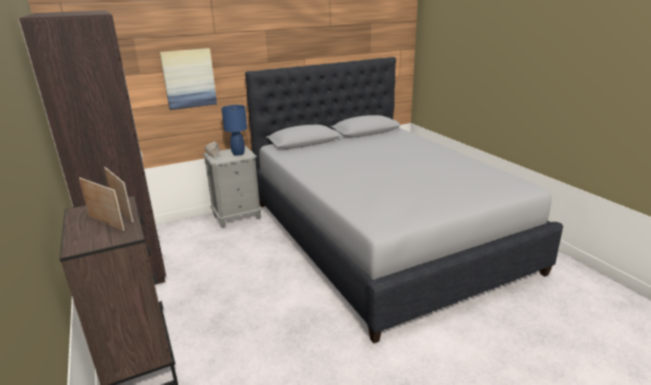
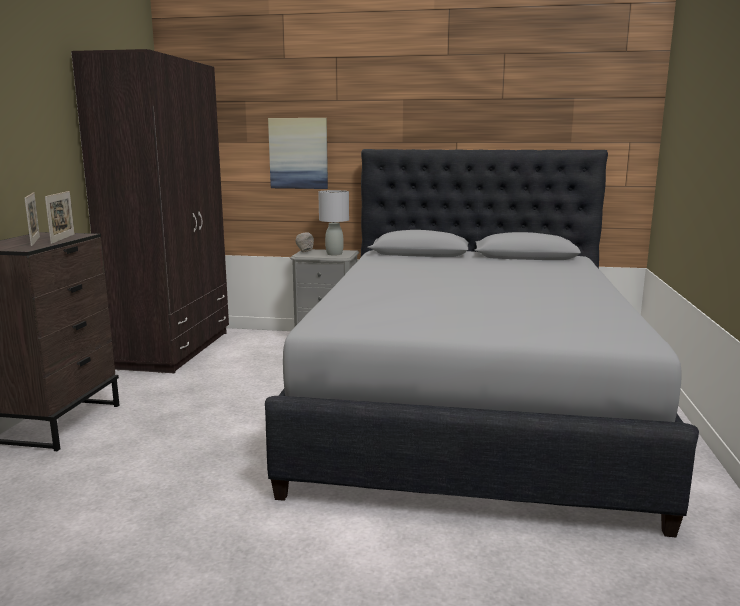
camera: 35 degrees right, 10 degrees down
(238, 153) = (334, 254): blue table lamp -> grey table lamp

